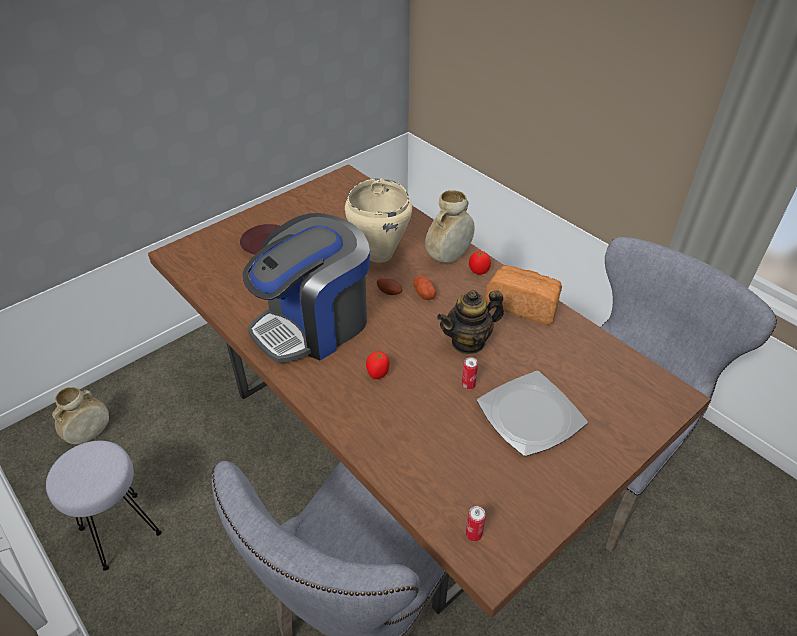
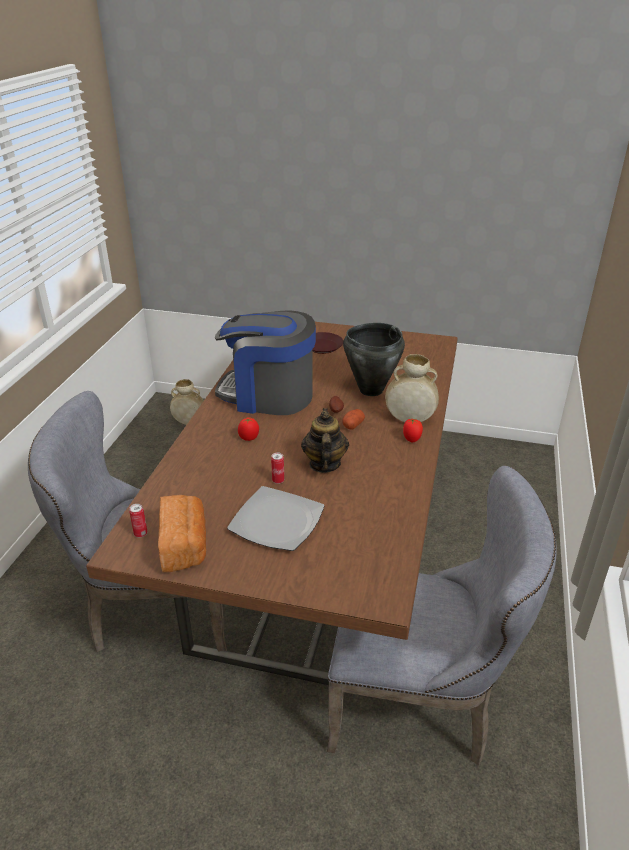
camera: 55 degrees right, 10 degrees down
(120, 529) = (137, 471): grey stool -> none
(379, 255) = (370, 390): beige cooking pot -> black cooking pot
(468, 342) = (324, 464): teapot -> teapot turned 60 degrees clockwise
(523, 305) = (399, 475): bread -> bread (185, 546)

